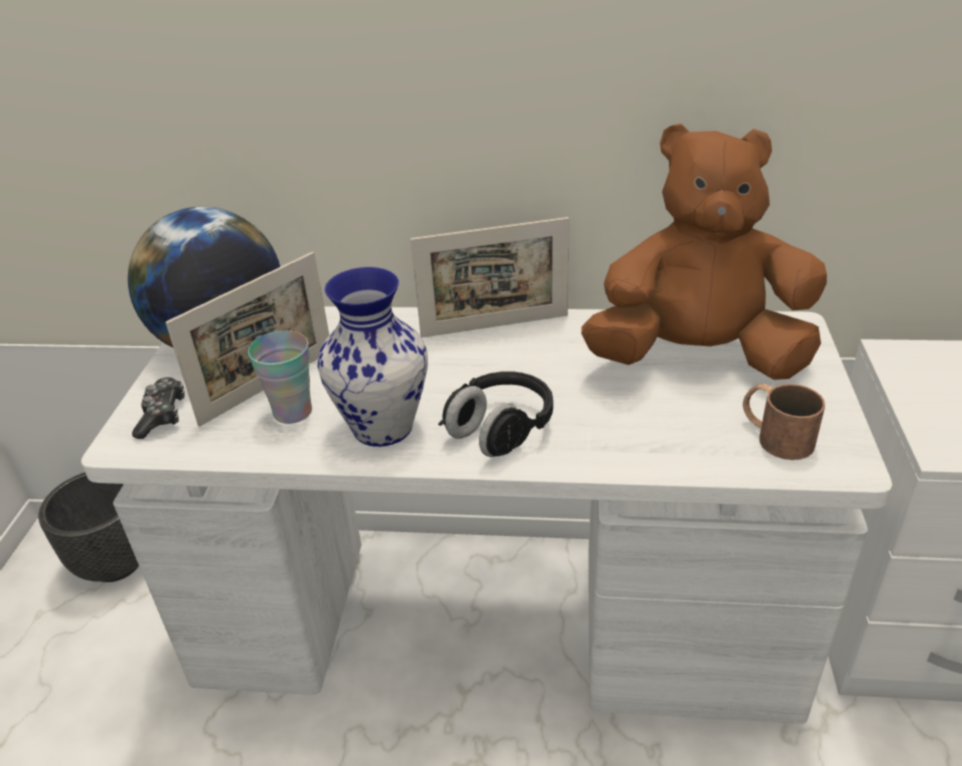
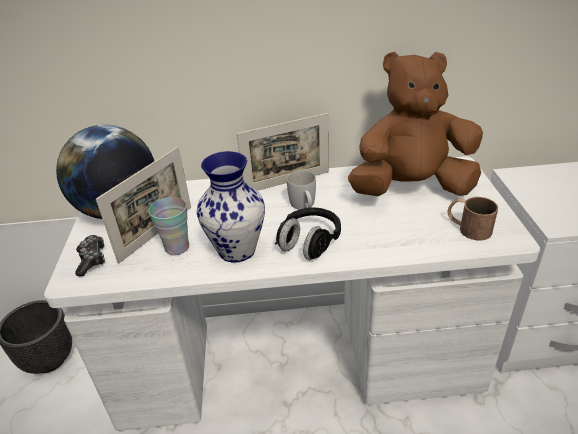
camera: 10 degrees left, 0 degrees up
(510, 368) = (304, 206): none -> white mug

